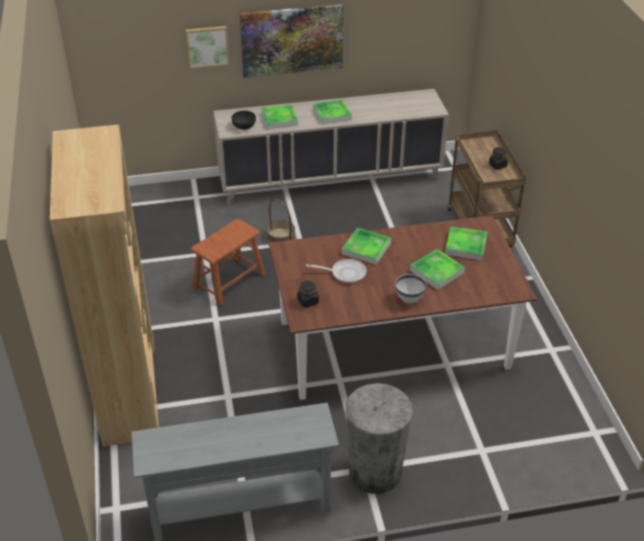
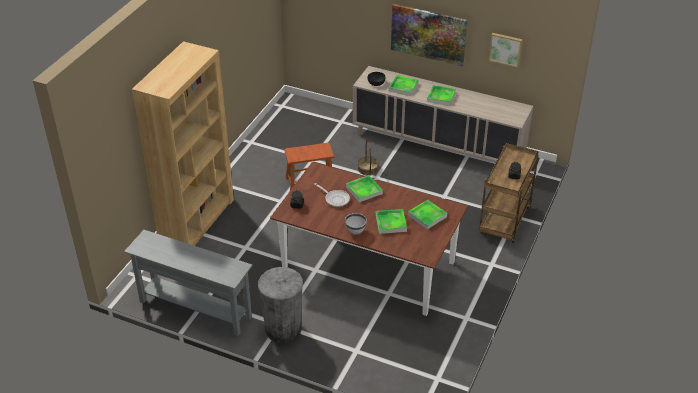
camera: 35 degrees right, 0 degrees up
(207, 46) = (369, 19): picture -> picture (505, 49)

